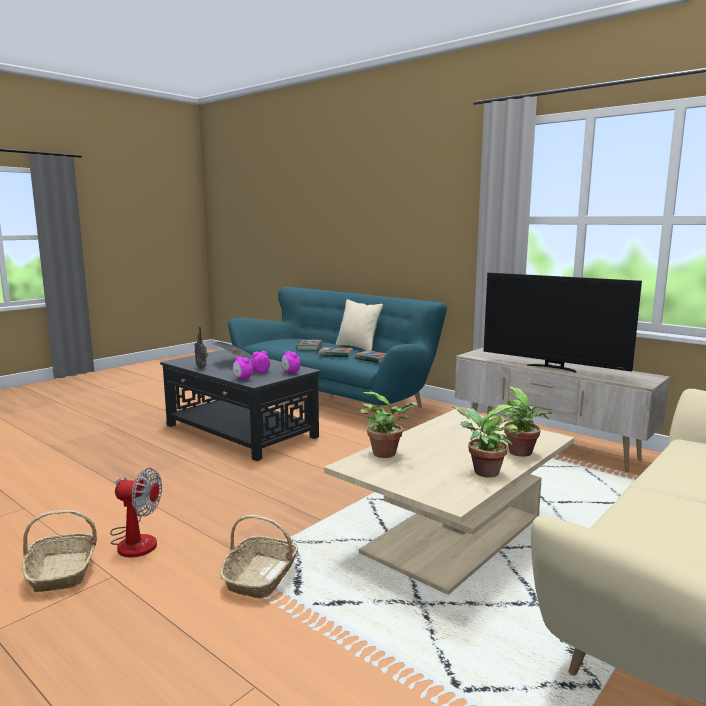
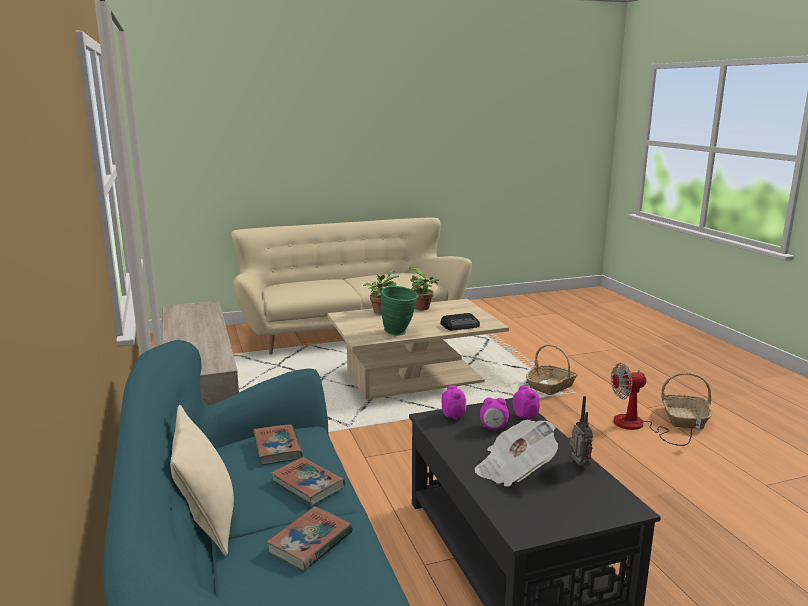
camera: 150 degrees left, 5 degrees up
(135, 540) = (638, 426): fan -> fan turned 45 degrees counterclockwise
(387, 454) = (461, 325): potted plant -> radio
(438, 429) = (399, 333): none -> green vase
(553, 368) = (209, 330): television -> none

